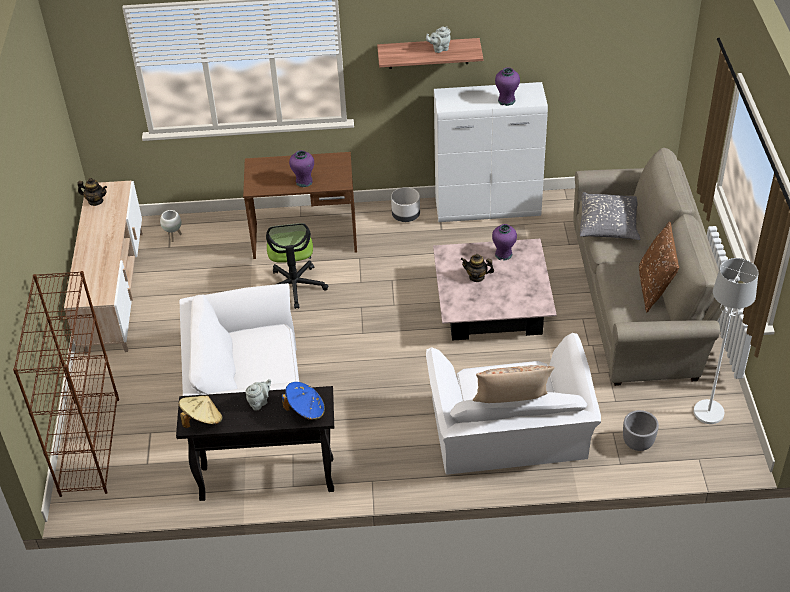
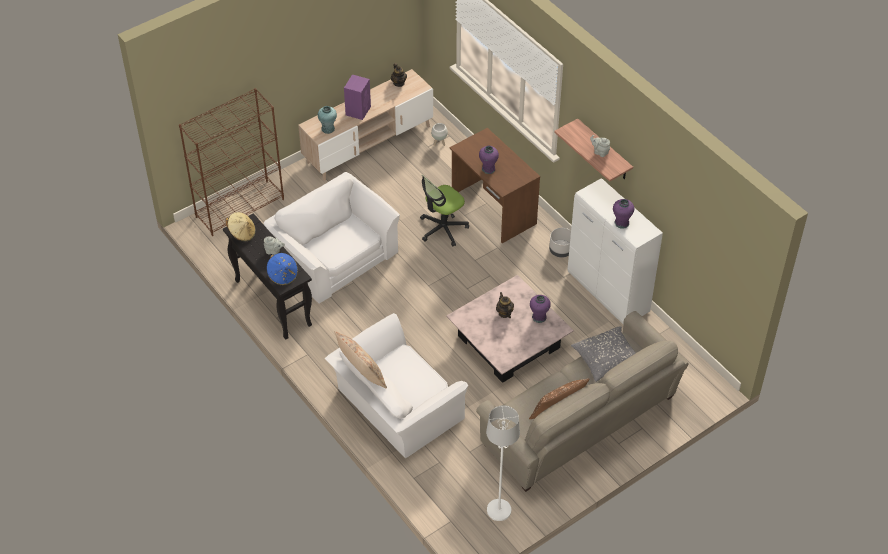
camera: 55 degrees right, 5 degrees up
(99, 249) = (358, 110): none -> purple speaker
(99, 285) = (328, 129): none -> turquoise vase
(637, 443) = (439, 480): grey planter -> none

